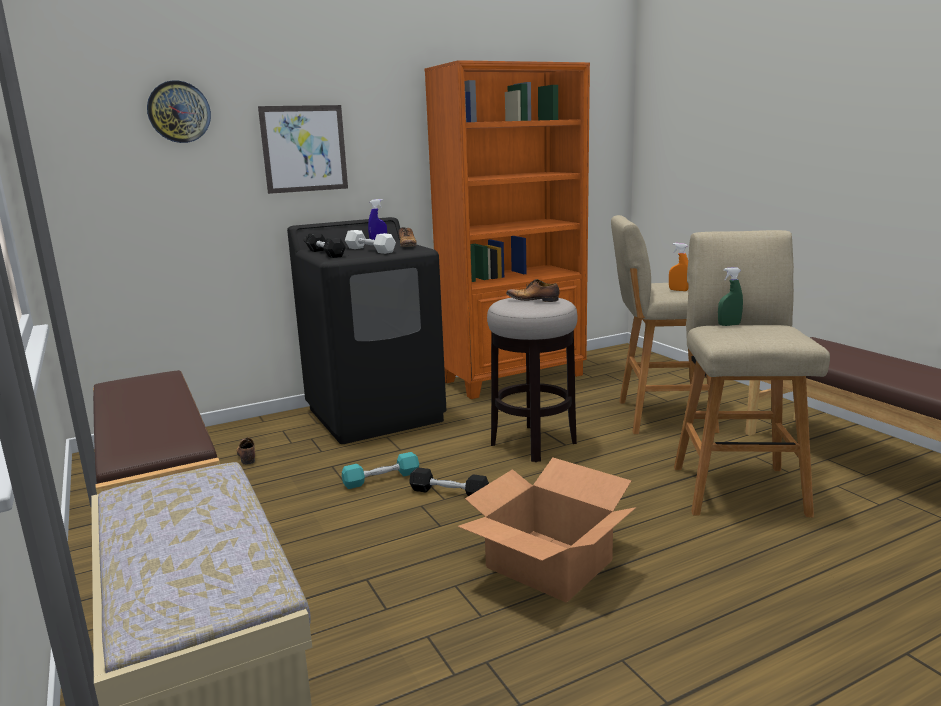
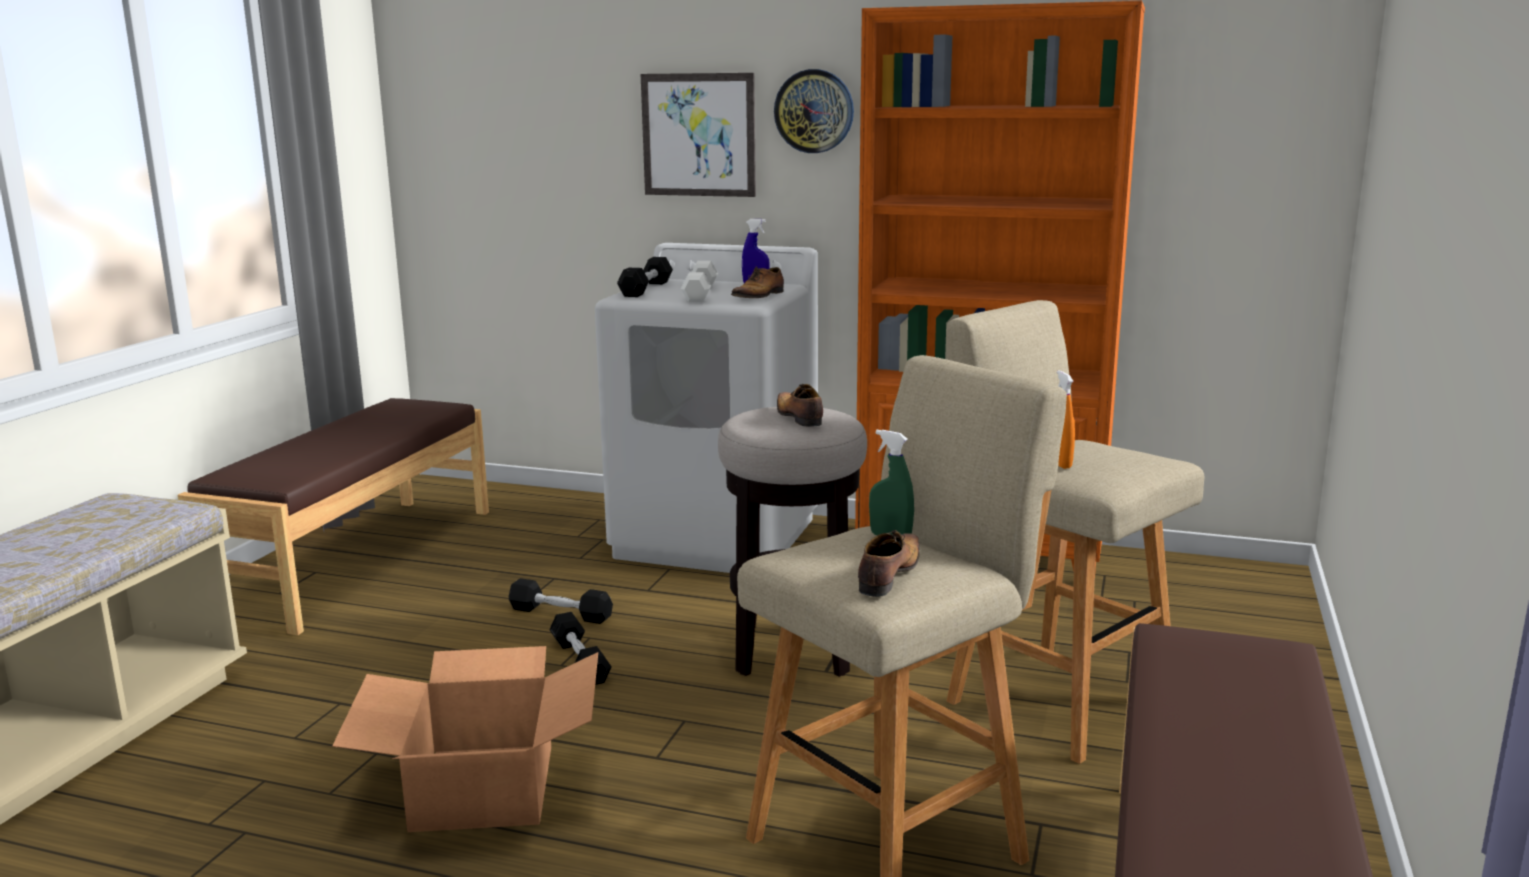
camera: 45 degrees right, 0 degrees up
(179, 112) = (549, 81): wall clock -> wall clock (814, 111)
(247, 455) = (517, 533): shoe -> shoe (889, 575)
(376, 414) = (717, 538): black washing machine -> white washing machine
(381, 479) = (560, 613): turquoise dumbbell -> black dumbbell

